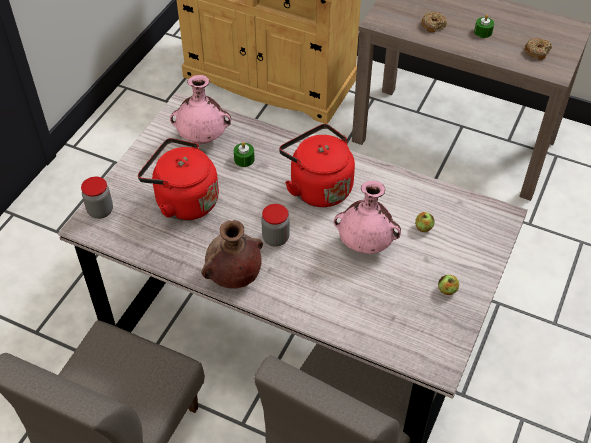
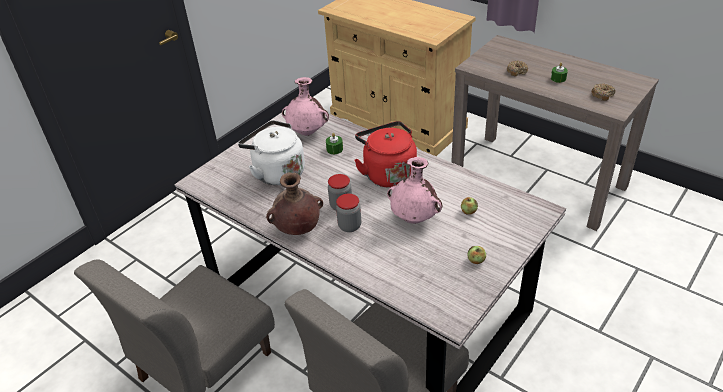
camera: 15 degrees right, 10 degrees down
(100, 211) = (211, 172): jar -> jar (349, 226)
(183, 201) = (277, 172): red kettle -> white kettle

